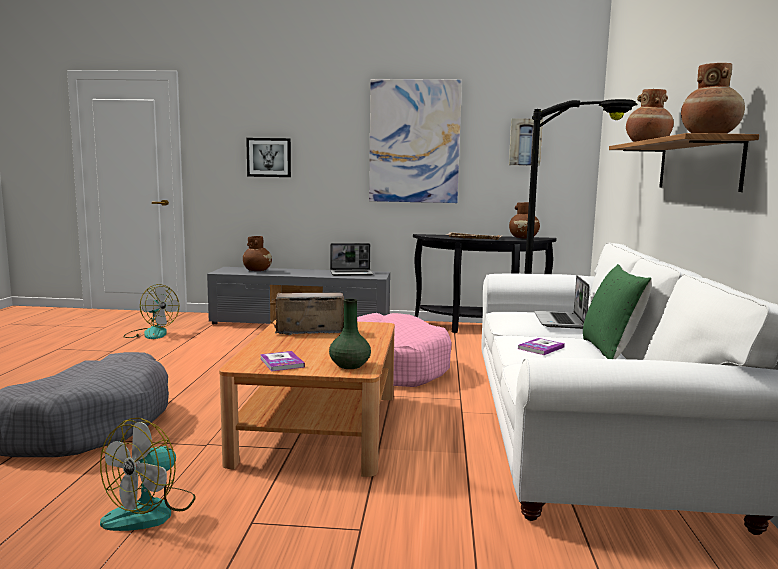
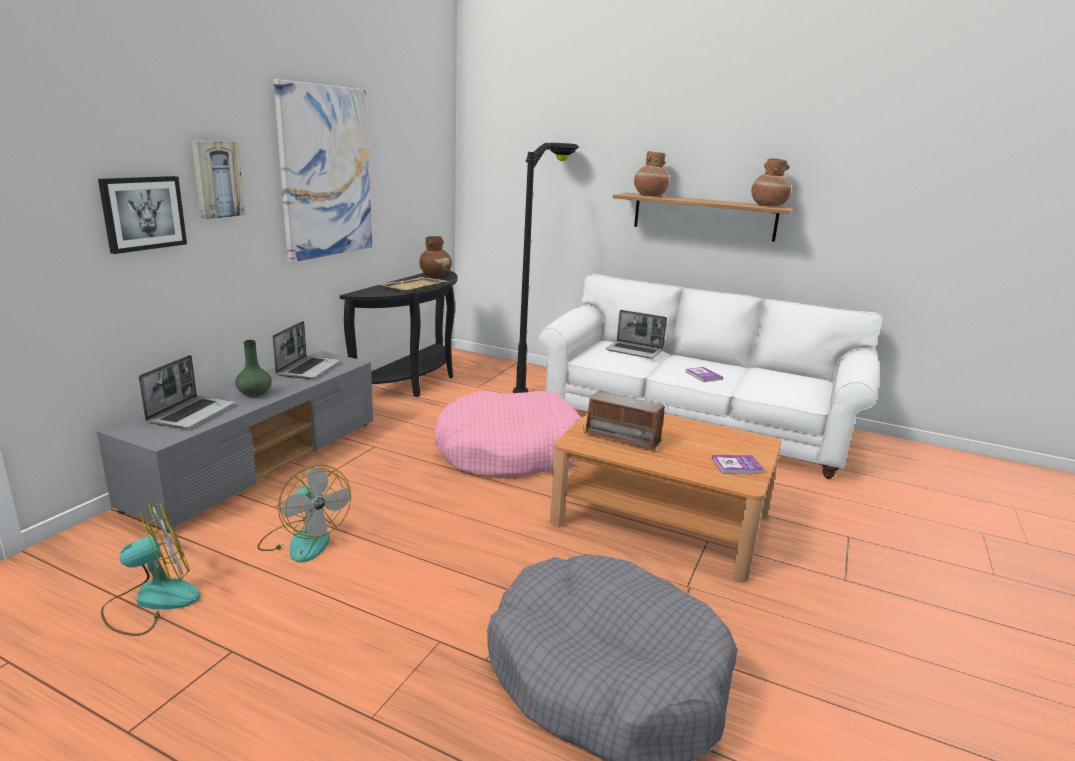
camera: 70 degrees left, 10 degrees up
(151, 511) = (832, 630): fan -> fan (304, 540)
(257, 270) = (192, 413): brown vase -> laptop
(309, 331) = (623, 438): radio -> radio turned 75 degrees counterclockwise
(350, 365) = (748, 441): green vase -> green vase (254, 393)
(525, 142) = (413, 167): picture -> picture (217, 179)
(611, 351) = (713, 361): green pillow -> none

